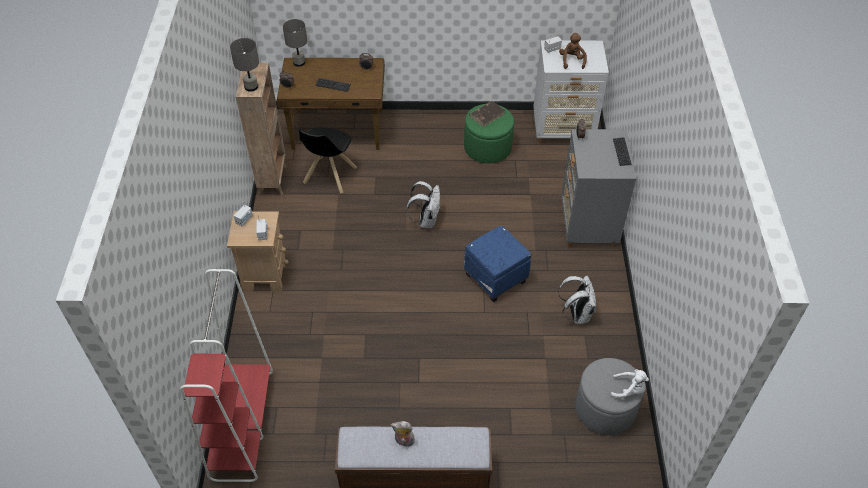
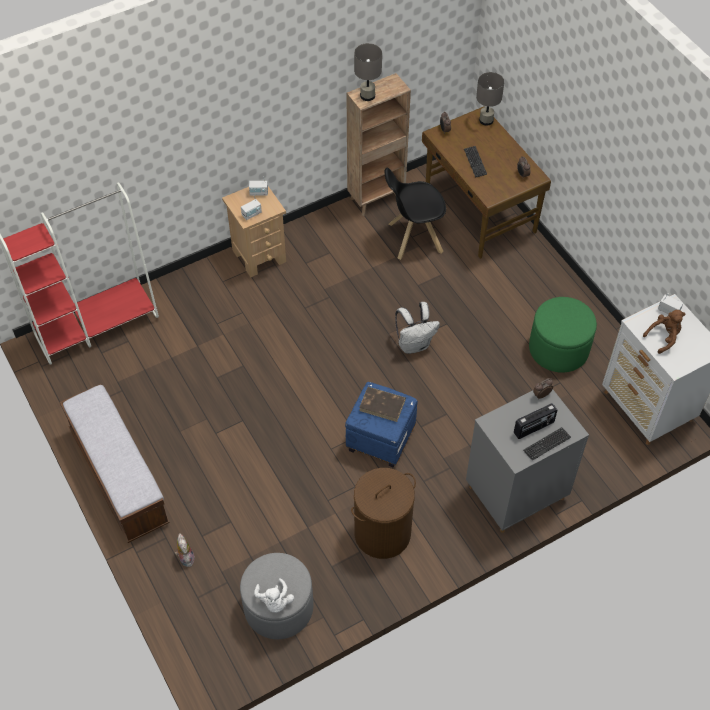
camera: 60 degrees right, 5 degrees up
(403, 441) = (110, 437): plush toy -> plush toy (185, 558)
(487, 114) = (569, 314): brown book -> brown book (382, 405)
(577, 314) = (382, 533): white backpack -> brown laundry basket
(604, 152) = (534, 428): none -> radio

